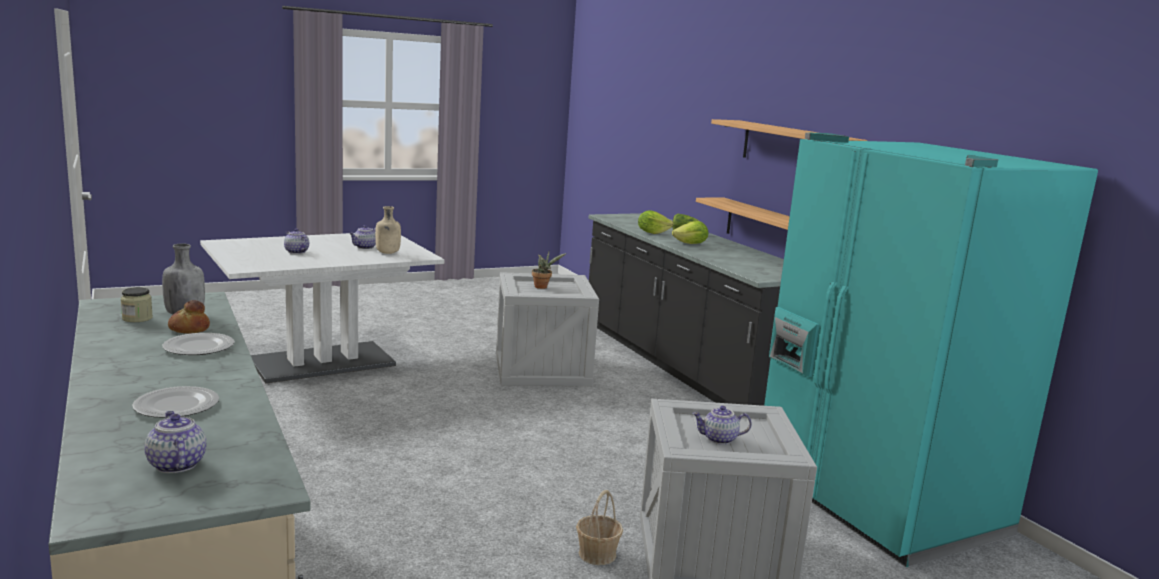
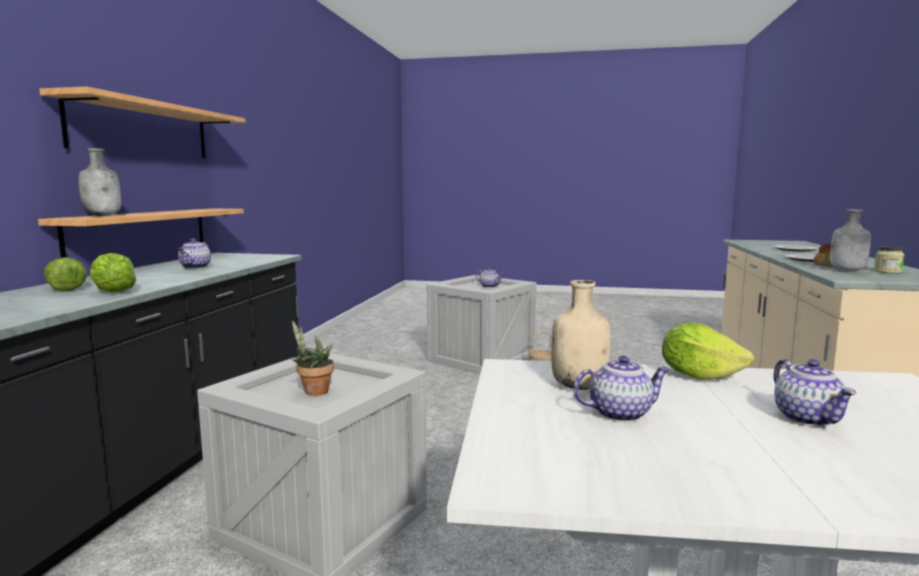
camera: 140 degrees left, 5 degrees down
(176, 464) = (778, 243): teapot -> teapot (195, 267)
(691, 244) = (164, 277): lettuce -> lettuce (698, 376)
(728, 202) = (103, 216): none -> grey bottle
(877, 502) = (343, 354): turquoise fridge -> none

